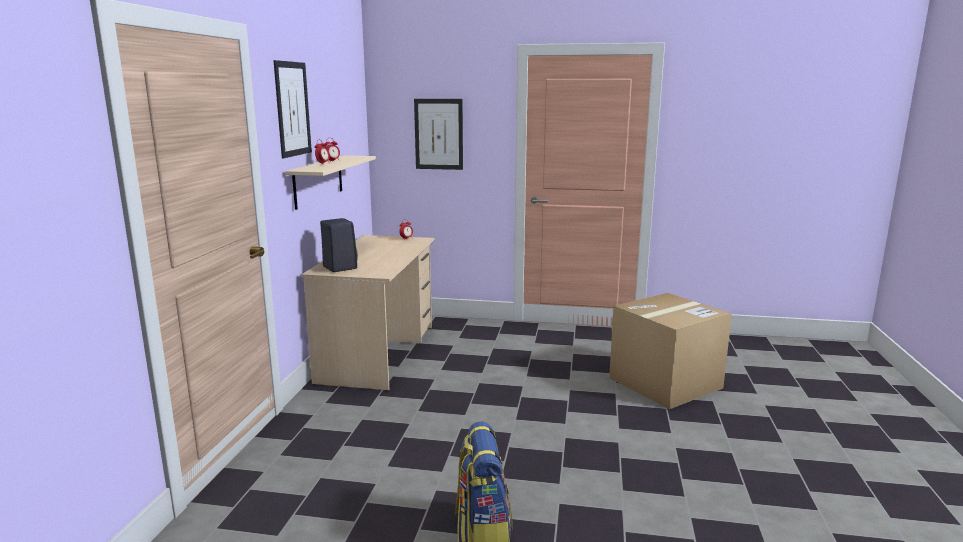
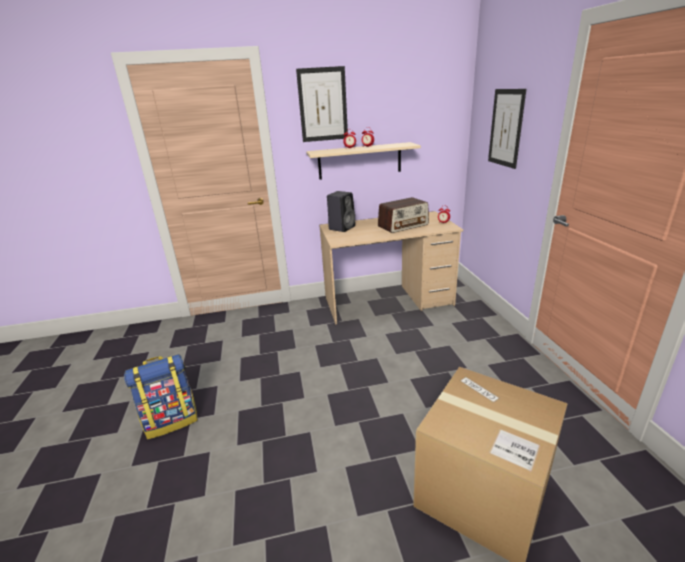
camera: 70 degrees right, 10 degrees up
(385, 249) = (403, 225): none -> radio

